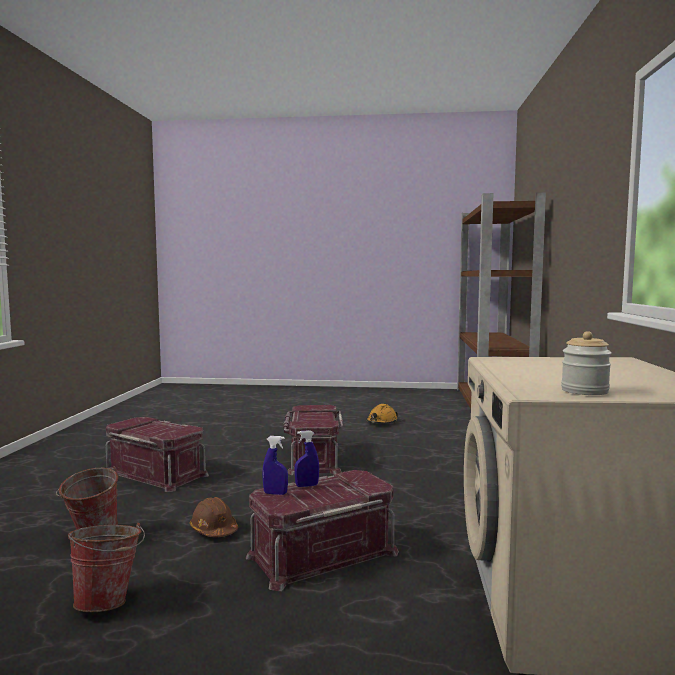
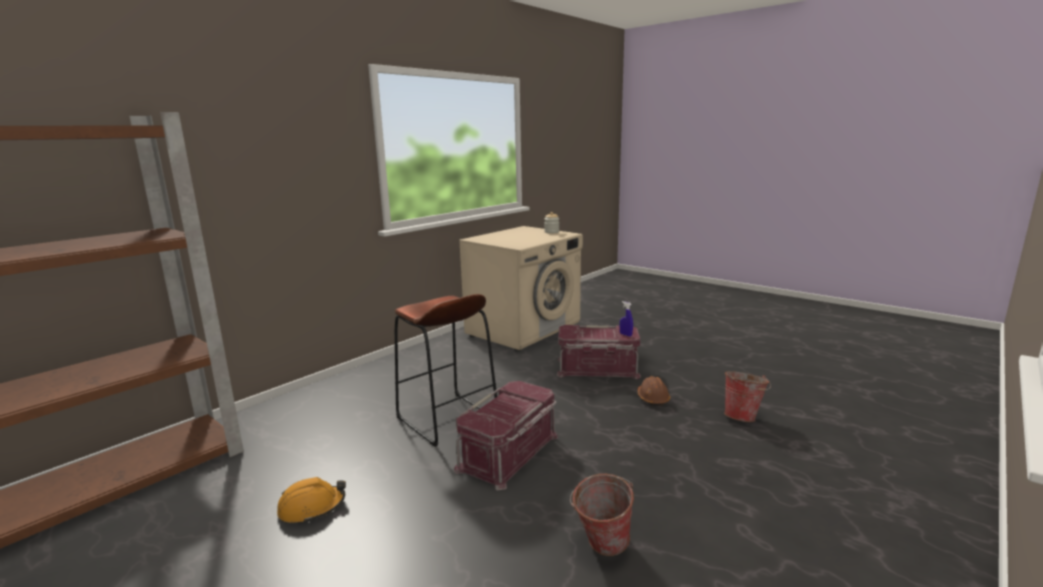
camera: 145 degrees left, 10 degrees up
(109, 601) = (717, 376): bucket -> bucket (601, 546)
(157, 473) = (695, 484): red storage box -> none
(307, 485) = (603, 337): blue spray bottle -> none
(397, 463) = (447, 418): none -> brown stool

